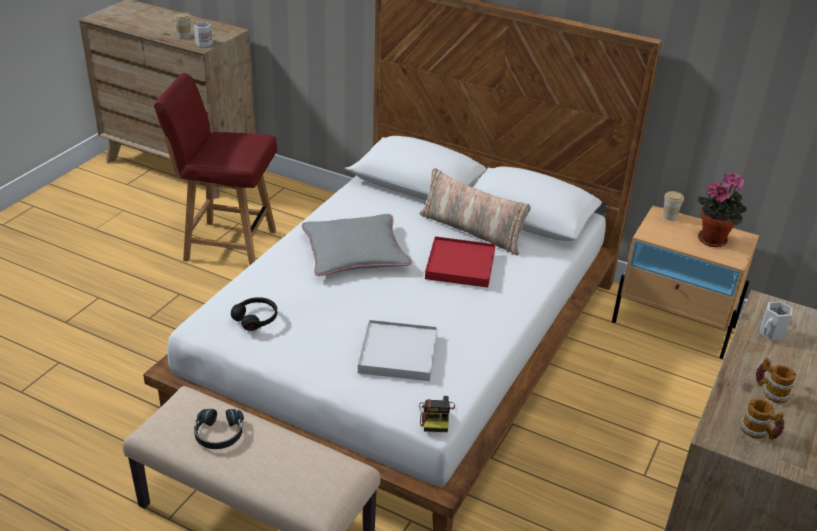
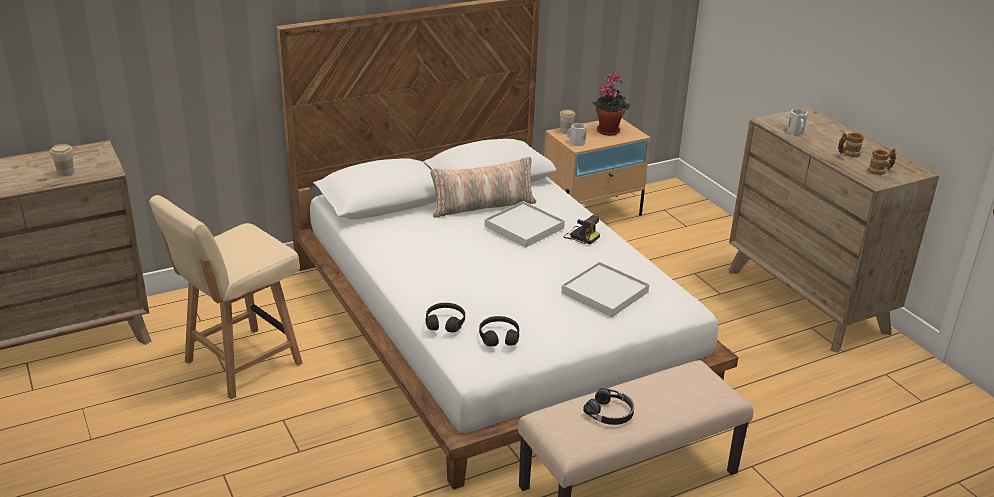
camera: 55 degrees left, 5 degrees down
(203, 43) = (101, 168): white mug -> white mug (576, 143)
(228, 245) = (240, 363): red chair -> beige chair
(252, 283) = (445, 322): none -> black headphones
(355, 253) = (454, 263): grey pillow -> none
(436, 416) = (687, 304): camera -> camera (581, 236)
(460, 265) = (524, 227): red tray -> white tray

